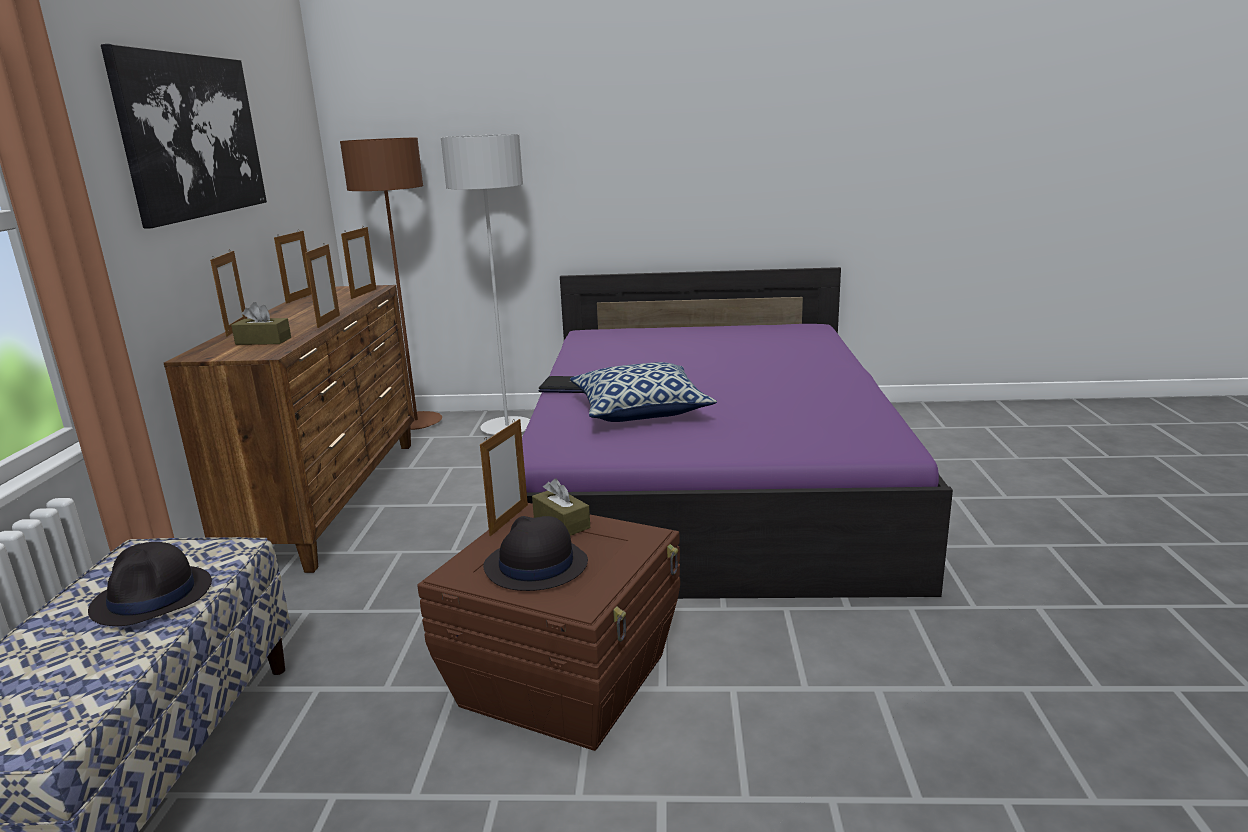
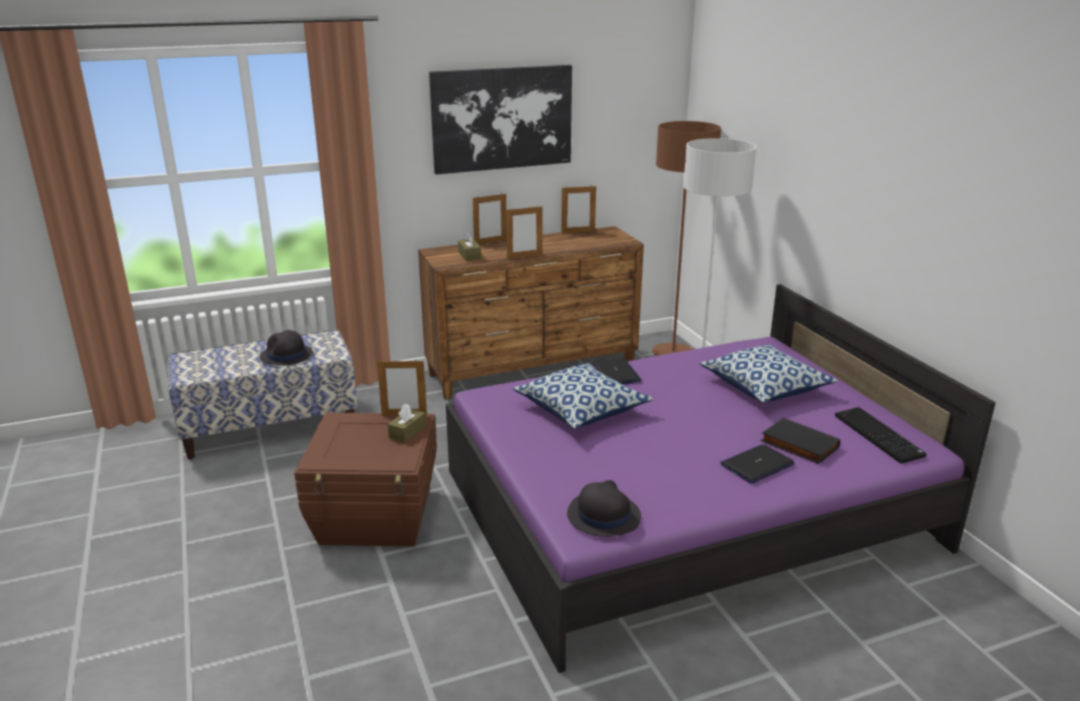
camera: 65 degrees right, 5 degrees up
(363, 294) = (605, 243): picture frame -> none
(535, 566) = (351, 438): black hat -> black hat (603, 515)
(672, 345) = (765, 388): none -> pillow
(781, 353) = (798, 445): none -> black book
(785, 332) = (880, 436): none -> keyboard
(805, 370) = (757, 465): none -> laptop

